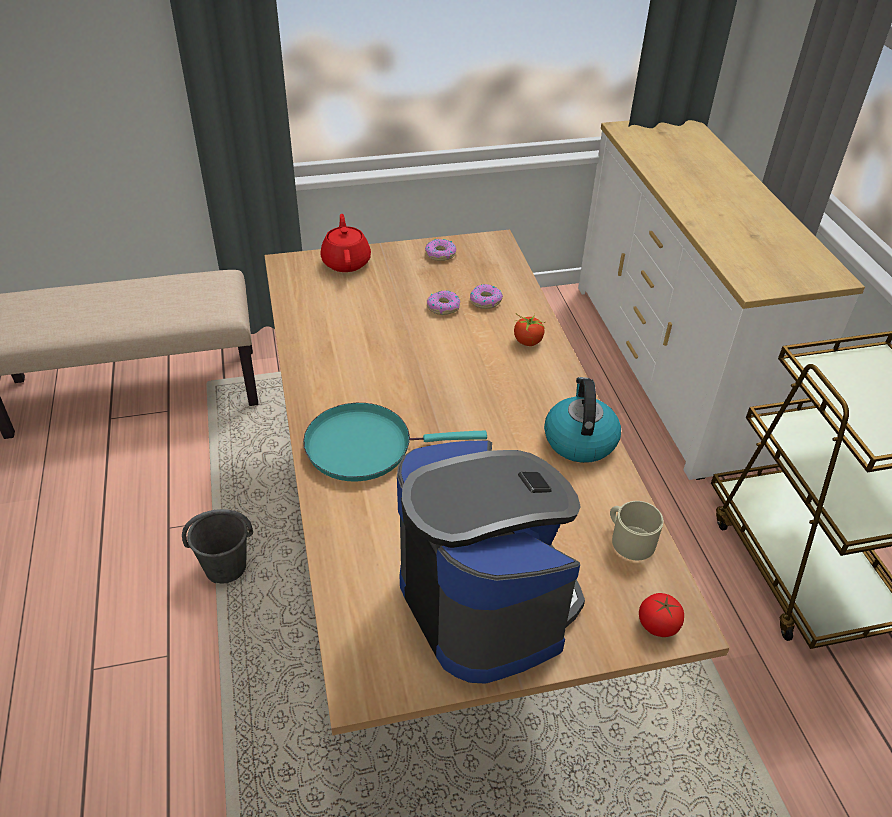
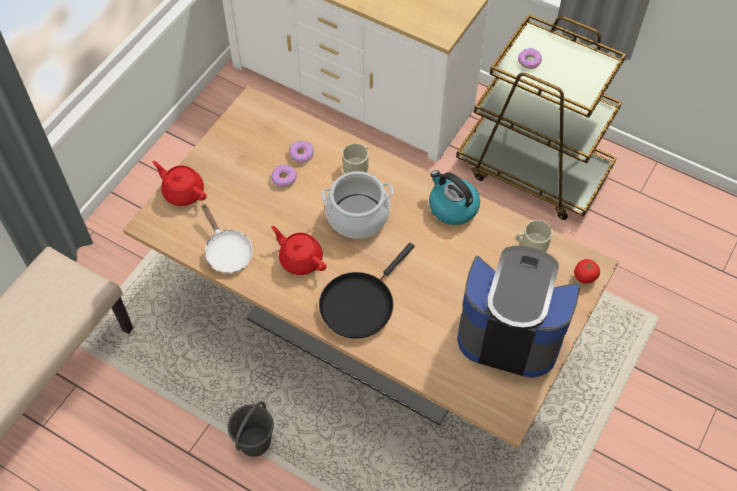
camera: 45 degrees left, 15 degrees up
(315, 322) = (227, 251): none -> white frying pan
(366, 372) = (300, 259): none -> red teapot
(366, 446) = (359, 303): turquoise frying pan -> black frying pan
(440, 254) = (232, 139): donut -> donut (529, 61)
(469, 379) = (357, 216): none -> cooking pot
(527, 341) = (357, 165): tomato -> beige mug

